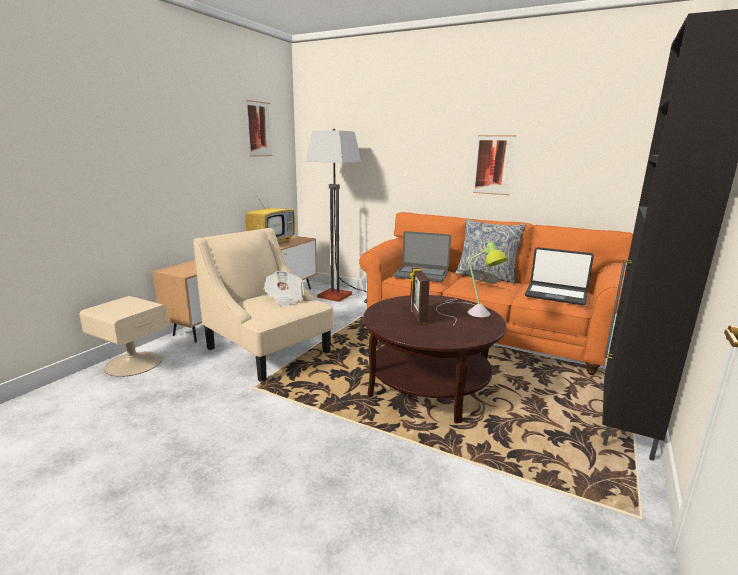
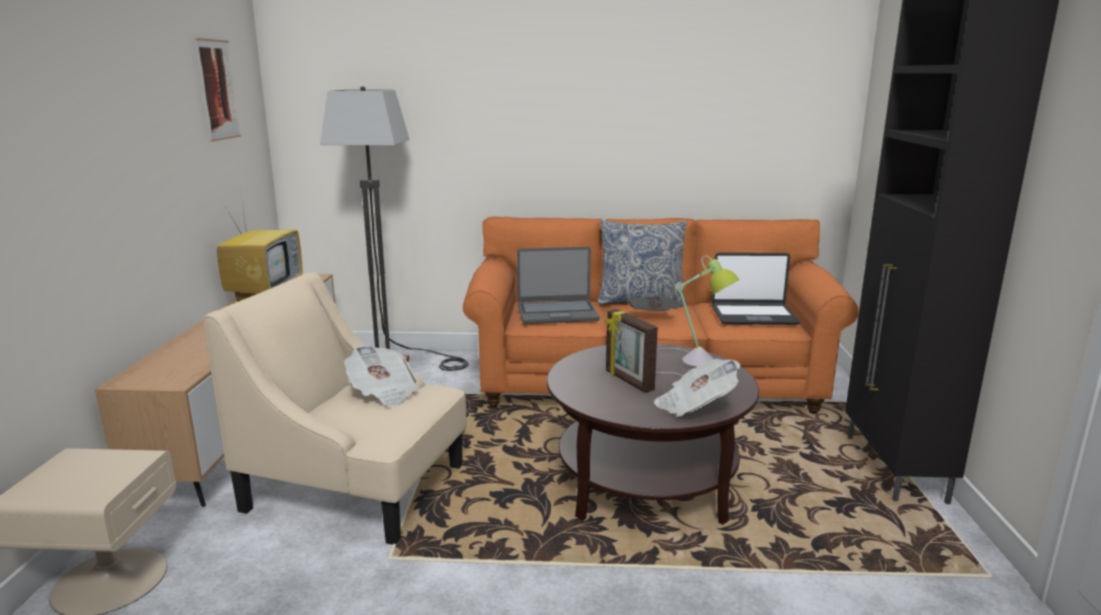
camera: 25 degrees left, 0 degrees up
(442, 337) = (695, 406): none -> newspaper
(494, 165) = (623, 137): picture -> none

